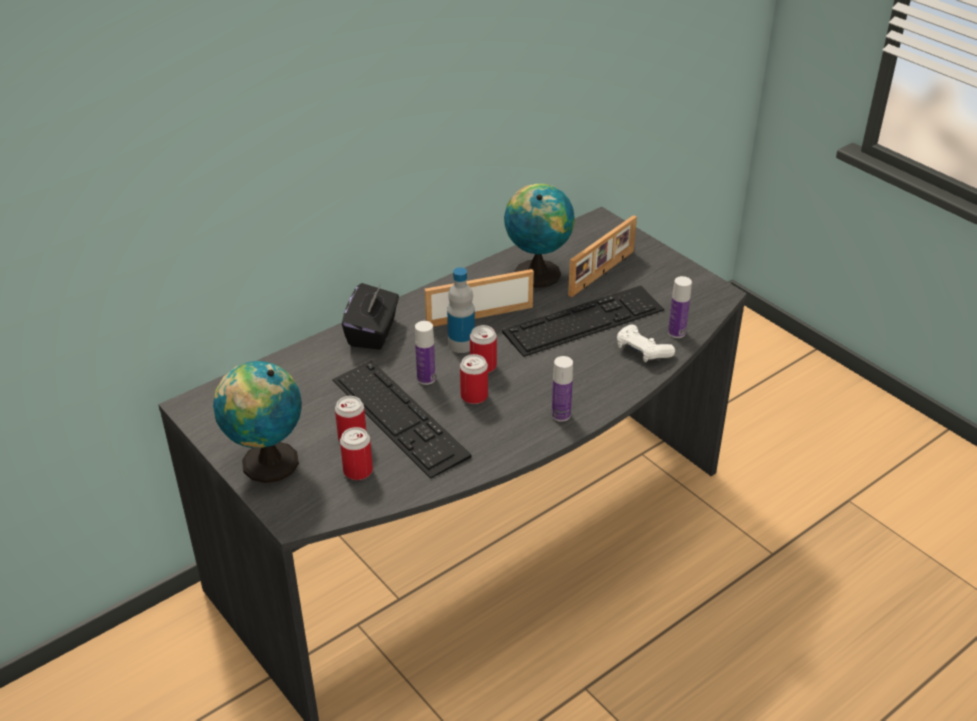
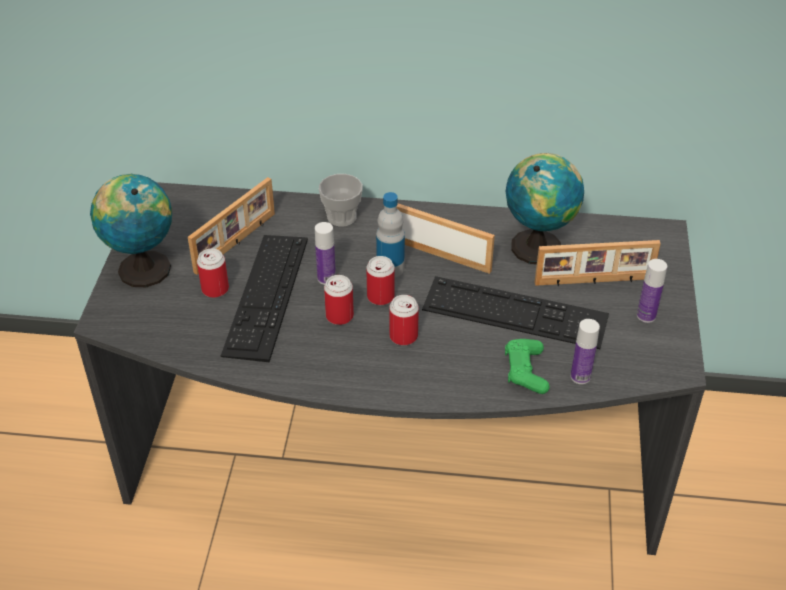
camera: 45 degrees right, 5 degrees up
(318, 398) = (236, 243): none -> picture frame
(358, 471) = (185, 316): can -> can (403, 336)
(373, 333) = (341, 217): black tissue box -> cup
(561, 415) = (379, 378): bottle -> bottle (646, 316)
(642, 351) = (525, 371): white game controller -> green game controller

